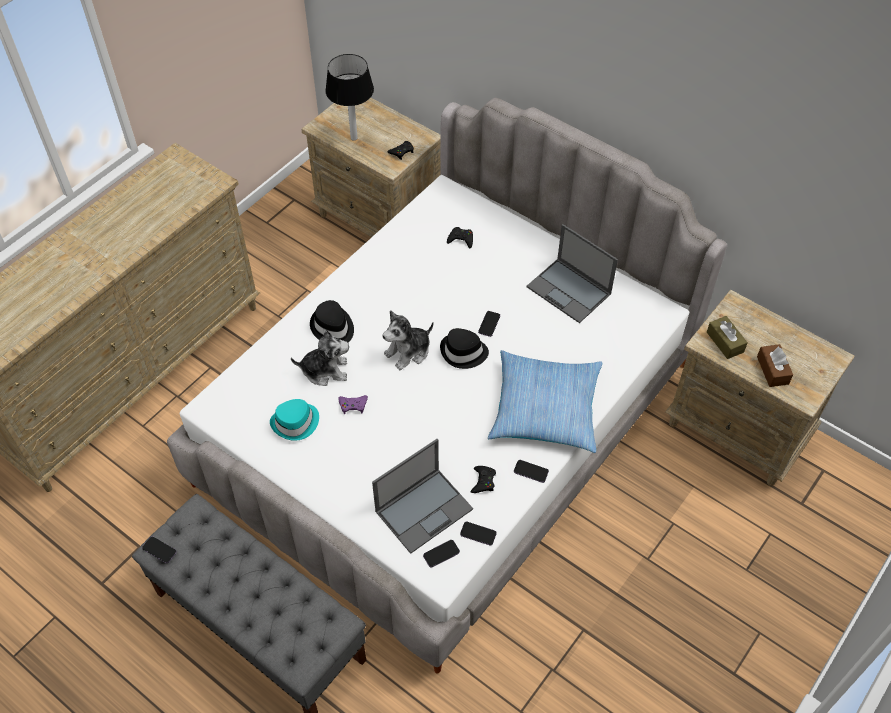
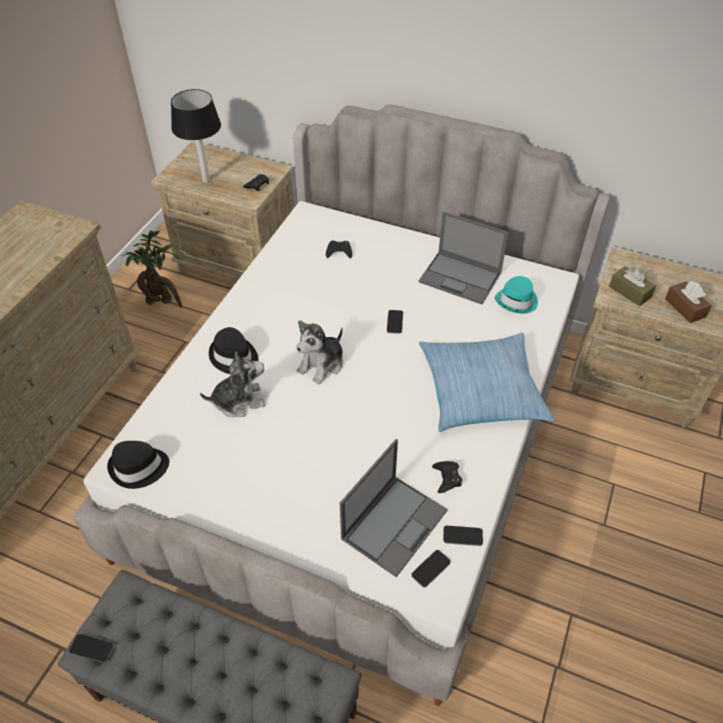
camera: 15 degrees left, 5 degrees down
(295, 242) = (162, 301): none -> potted plant
(296, 423) = (222, 462): turquoise hat -> turquoise hat (517, 301)
(353, 405) = (280, 430): purple game controller -> none
(463, 352) = (379, 354): black hat -> black hat (139, 468)
(531, 472) = (492, 457): phone -> none

